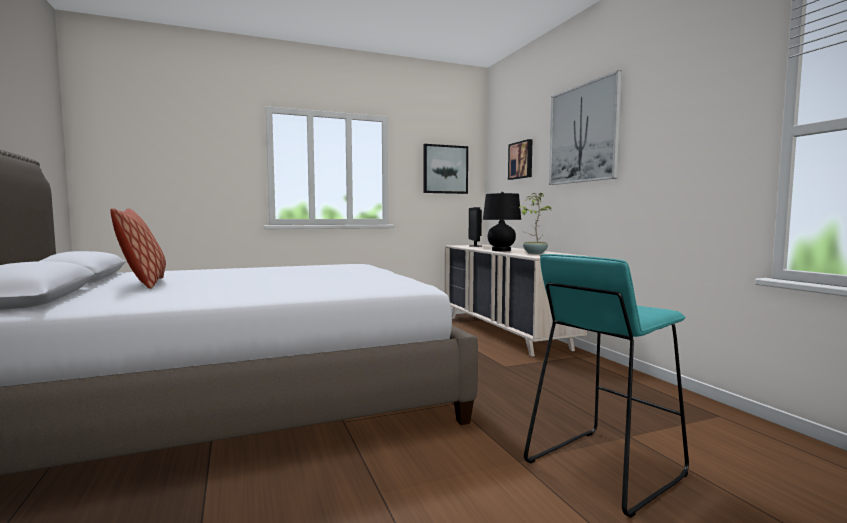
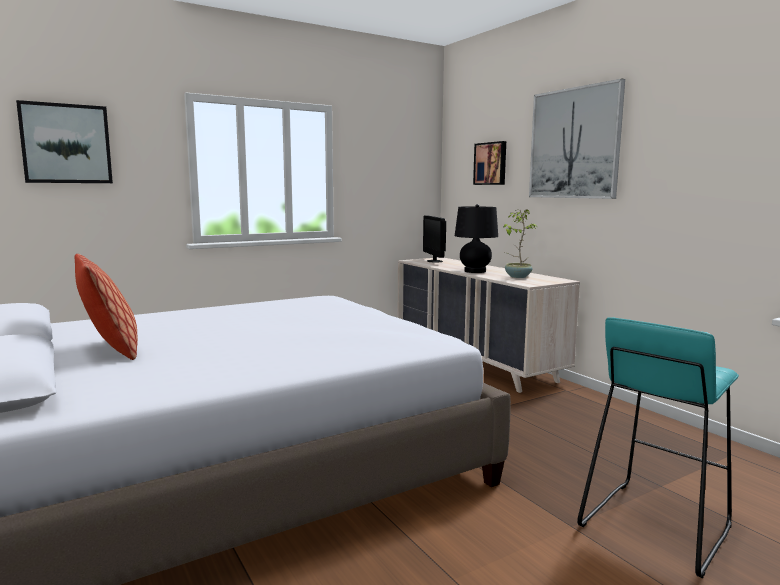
camera: 10 degrees left, 5 degrees up
(445, 169) = (397, 169): picture -> picture (66, 144)

